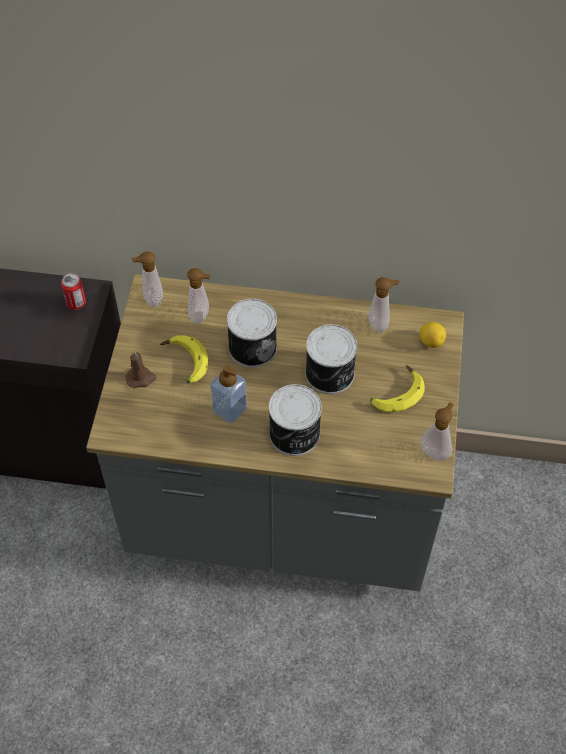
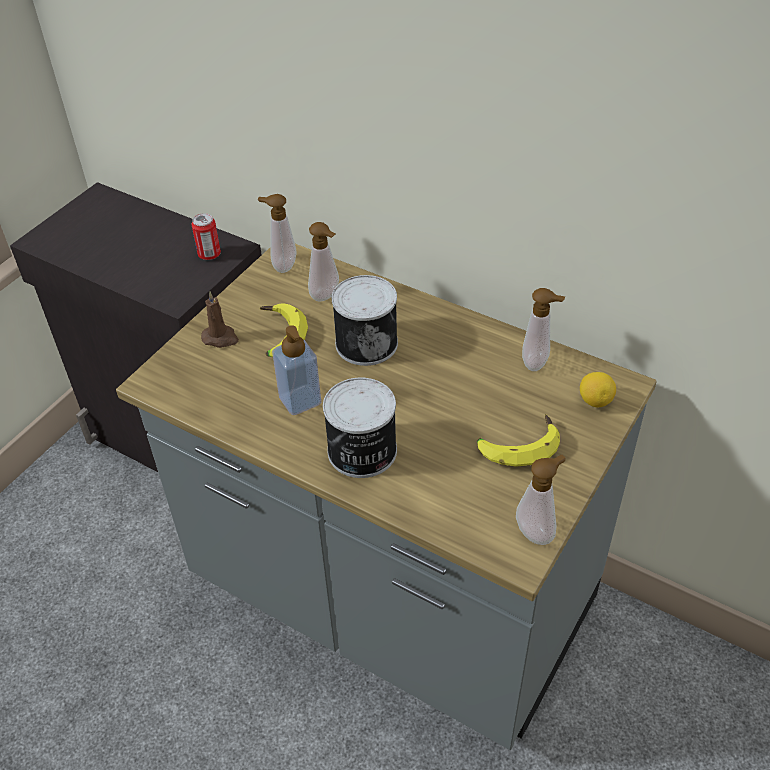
camera: 25 degrees right, 10 degrees down
(330, 374) = (445, 399): can -> none

